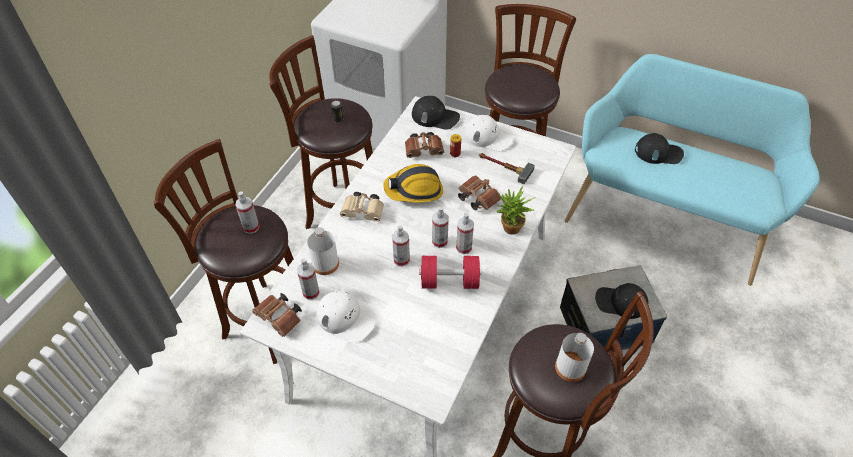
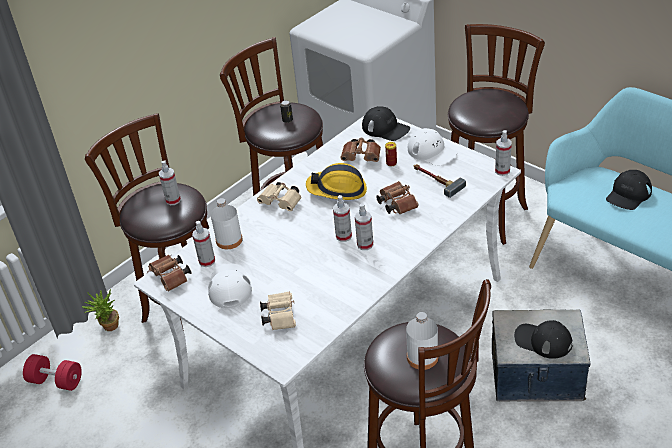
camera: 20 degrees right, 10 degrees down
(345, 319) = (229, 287): white cap -> white cap turned 150 degrees counterclockwise
(401, 260) = (300, 246): spray bottle -> spray bottle (502, 171)
(409, 343) = (279, 316): none -> beige binoculars
(449, 281) = (339, 271): red dumbbell -> red dumbbell (56, 381)
(510, 230) = (417, 236): potted plant -> potted plant (108, 327)
(658, 152) = (628, 194): black cap -> black cap turned 105 degrees clockwise

